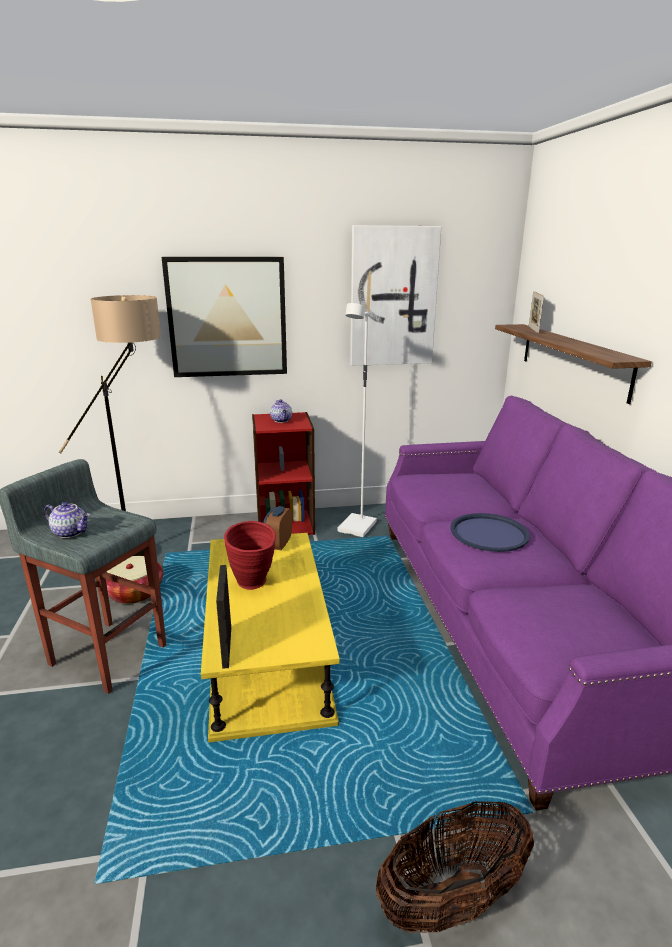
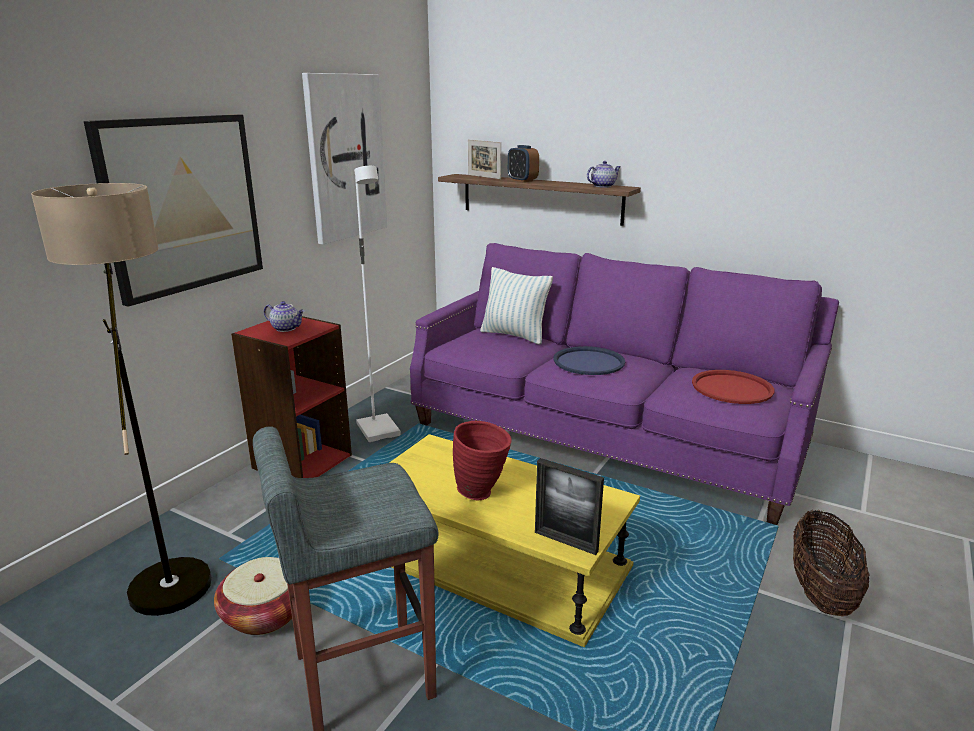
camera: 50 degrees left, 0 degrees up
(71, 532) = (357, 514): teapot -> teapot (602, 186)
(278, 544) = (427, 455): alarm clock -> alarm clock (522, 180)
(482, 488) = (514, 335): none -> pillow
(576, 624) = (731, 388): none -> red tray

